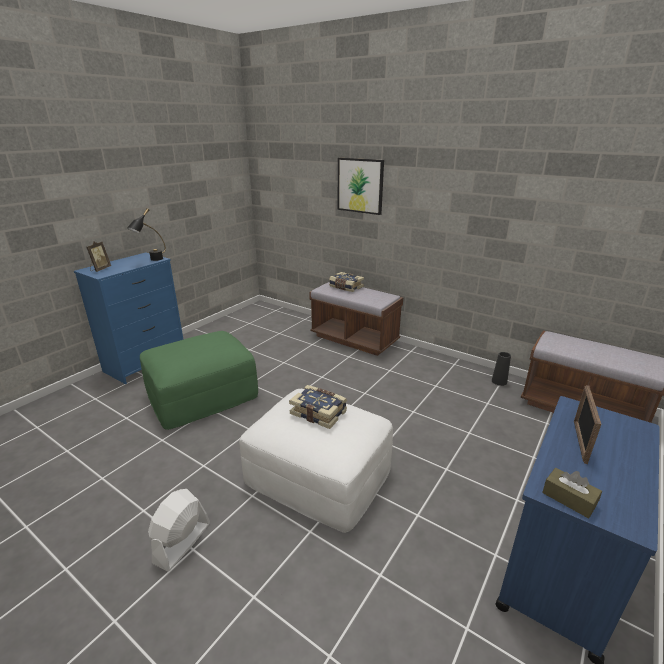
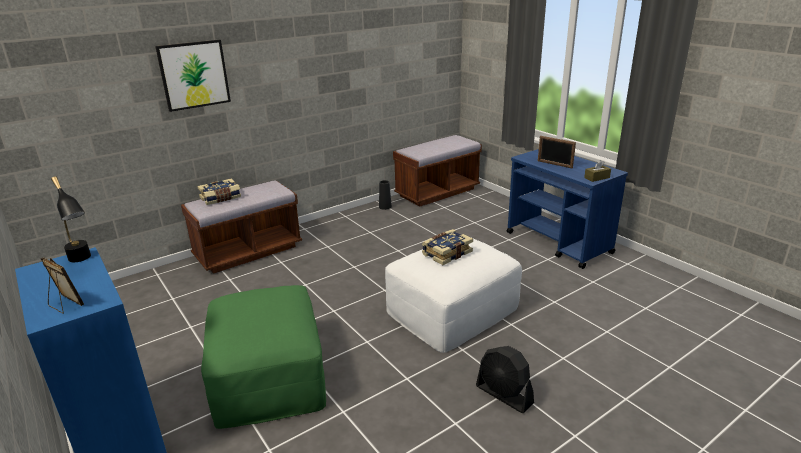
camera: 70 degrees left, 0 degrees up
(182, 542) = (504, 395): white fan -> black fan

